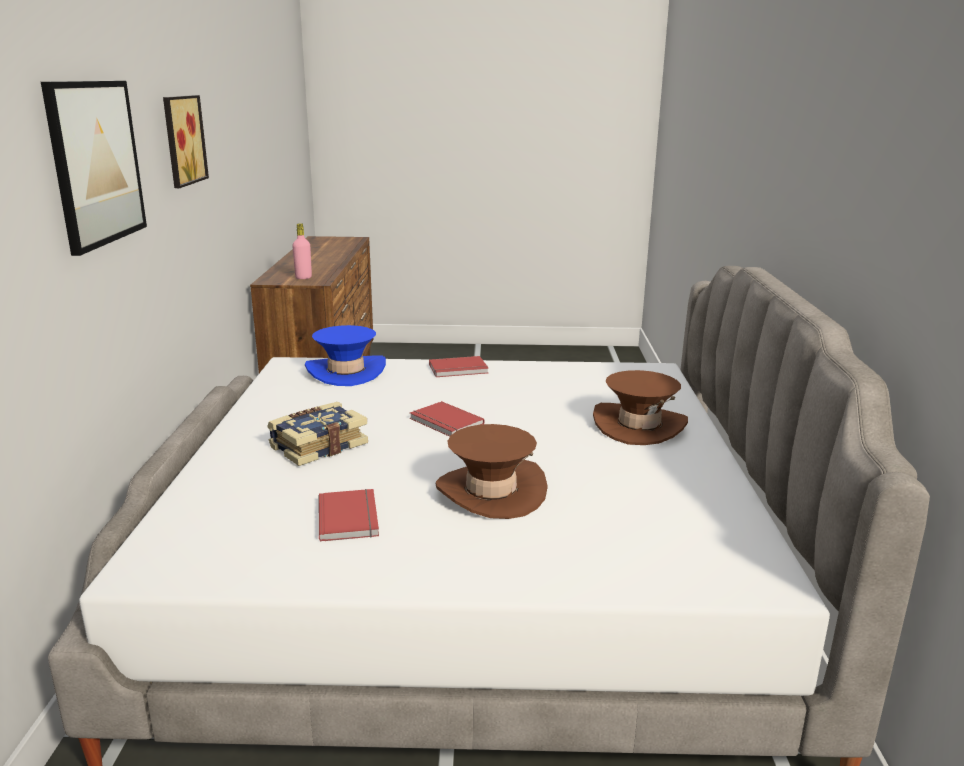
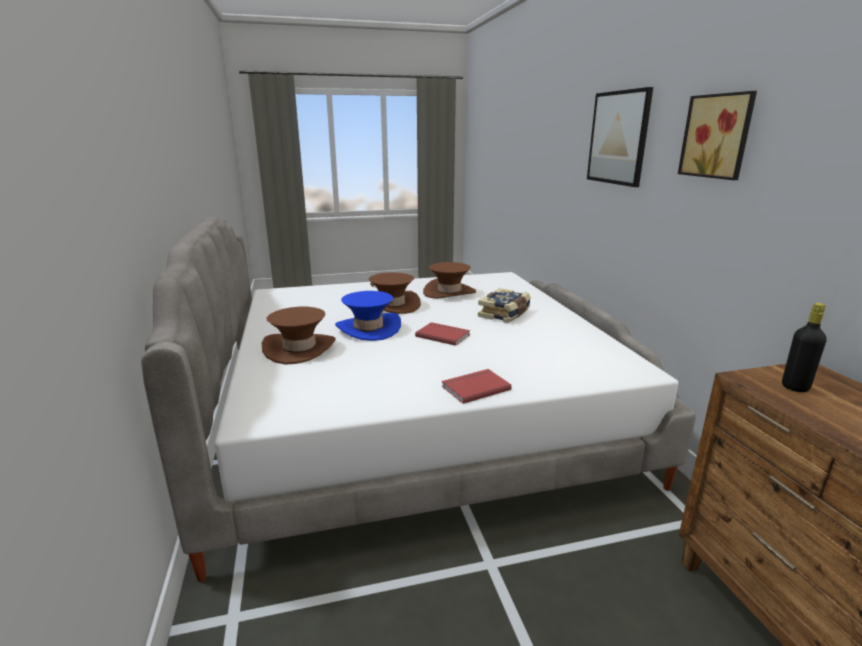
camera: 165 degrees right, 0 degrees up
(303, 278) = (795, 387): pink bottle -> black bottle
(346, 372) = (575, 369): blue hat -> blue hat (368, 329)
(350, 517) = (449, 292): red book -> brown hat

